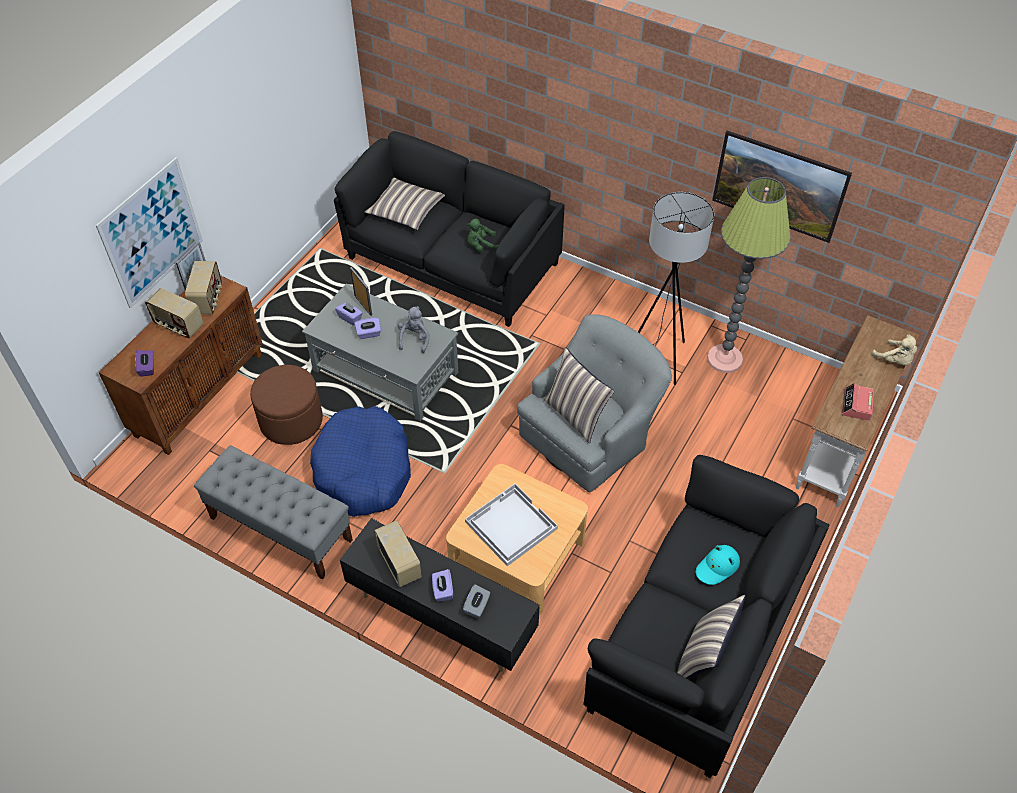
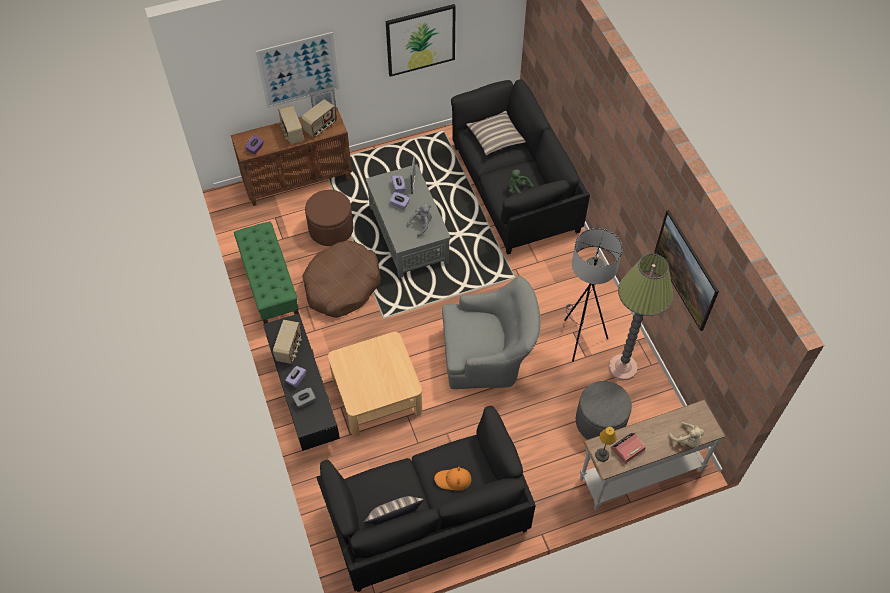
camera: 40 degrees right, 5 degrees up
(269, 130) = (420, 40): none -> picture
(280, 529) = (270, 288): grey bench -> green bench
(363, 470) = (342, 285): blue dog bed -> brown dog bed
(510, 525) = (368, 371): white tray -> none
(576, 415) = (467, 334): pillow -> none
(717, 567) = (453, 480): turquoise hat -> orange hat
(757, 422) = (600, 421): none -> grey ottoman
(842, 427) = (602, 455): none -> table lamp
(895, 360) = (687, 440): beige plush toy -> beige plush toy turned 45 degrees counterclockwise

